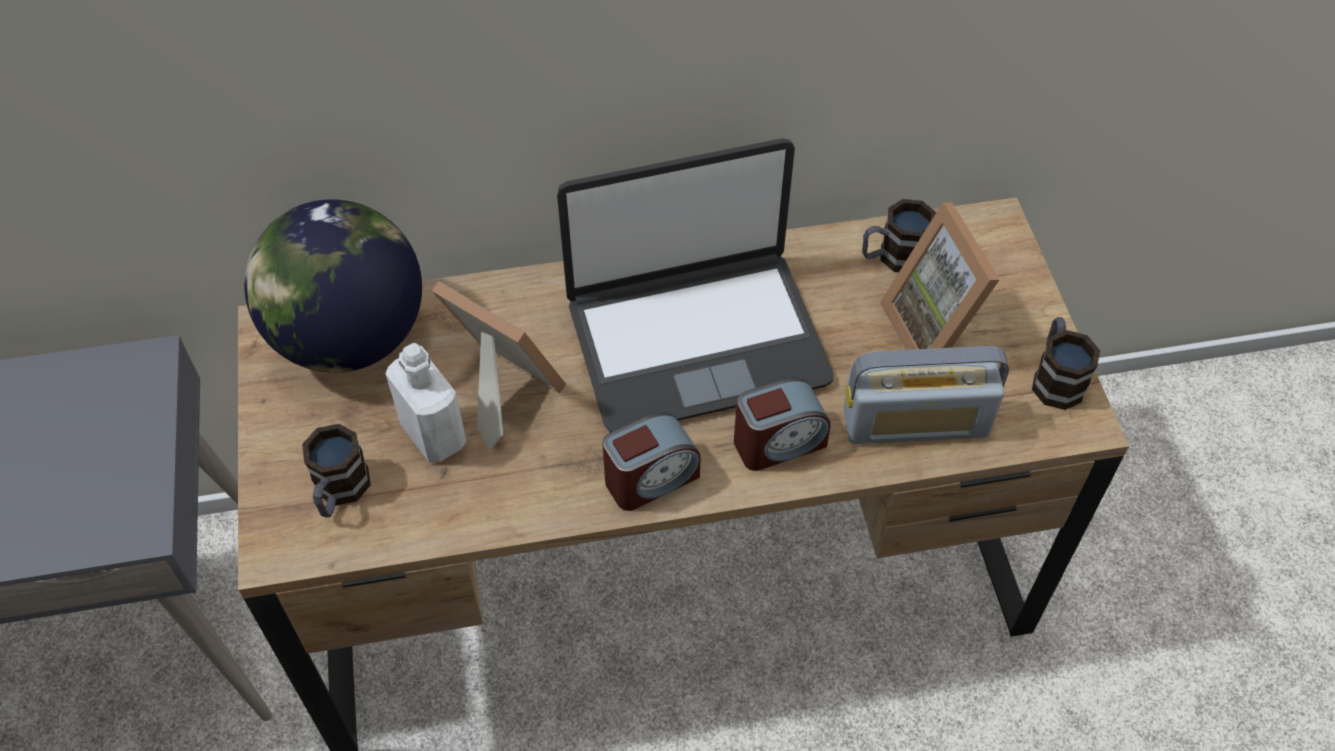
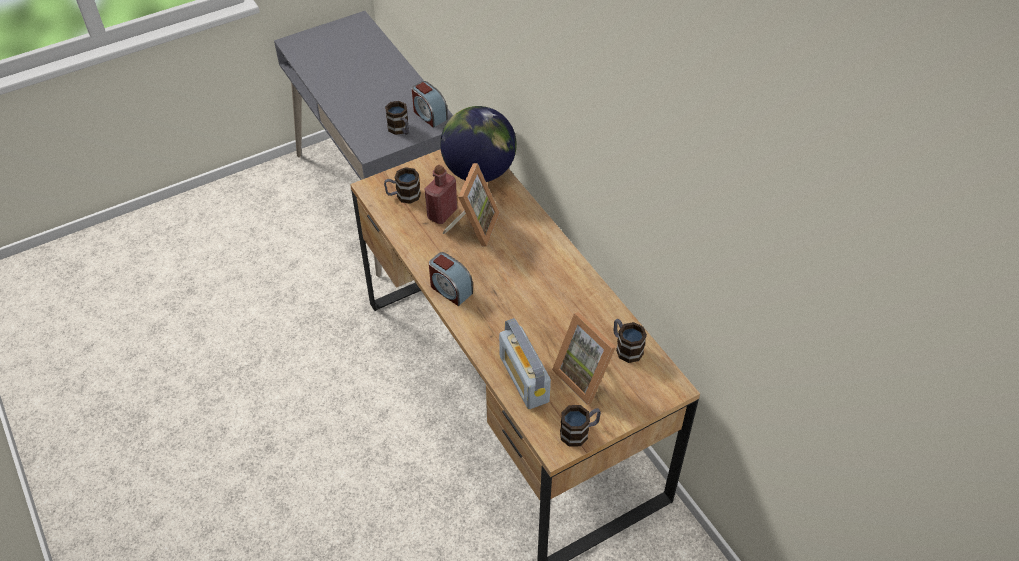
camera: 70 degrees right, 5 degrees down
(111, 450) = (400, 130): none -> mug
(434, 435) = (442, 214): white bottle -> red bottle
(696, 340) = (533, 284): laptop -> none
(778, 442) = (489, 329): alarm clock -> alarm clock (429, 115)
(937, 330) = (586, 376): picture frame -> picture frame turned 90 degrees counterclockwise

